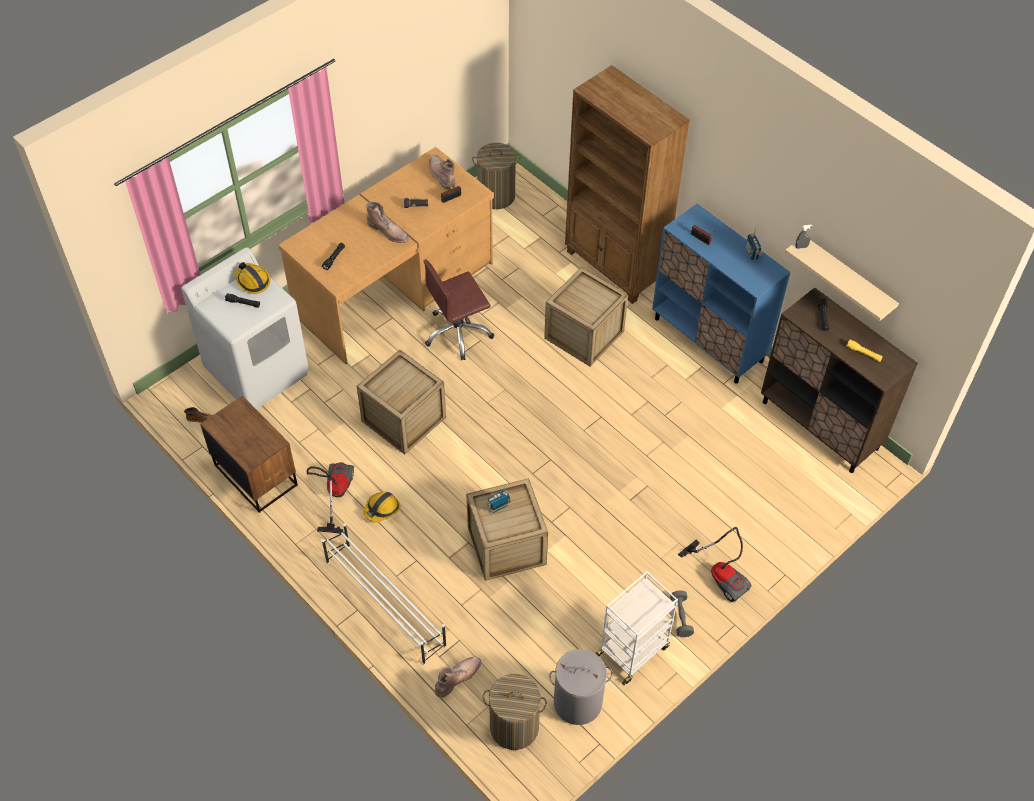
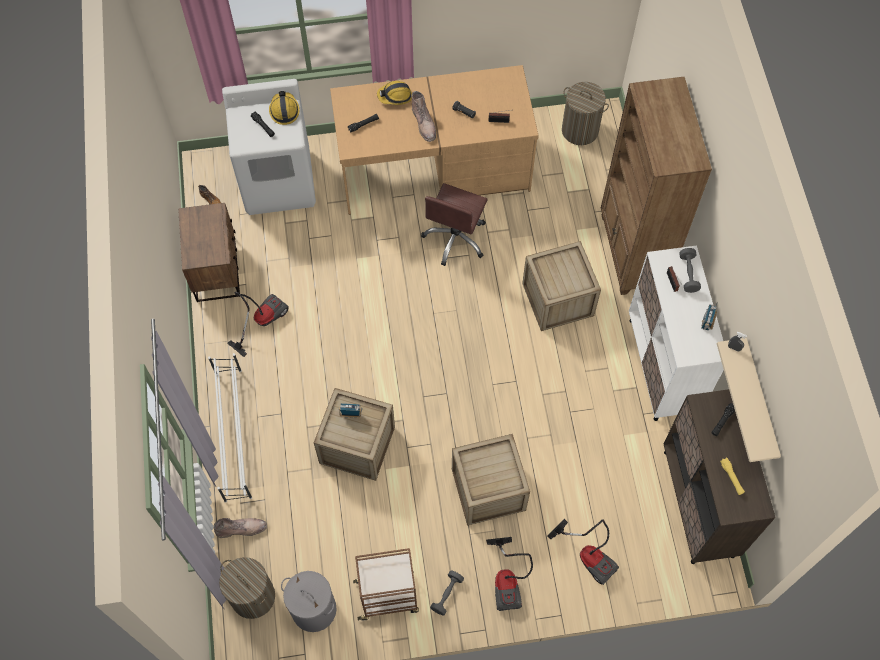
camera: 35 degrees right, 10 degrees up
(382, 509) = (287, 355): hard hat -> hard hat (395, 96)
(404, 419) = (358, 288): crate -> crate (488, 489)
(441, 175) = (506, 94): brown boot -> none
(458, 333) = (456, 238): brown office chair -> brown office chair turned 75 degrees counterclockwise
(633, 650) = (388, 596): white cart -> brown cart
(708, 226) = (688, 274): none -> grey dumbbell
(709, 340) = (661, 367): blue cabinet -> white cabinet
(770, 515) = (589, 556): none -> vacuum cleaner

